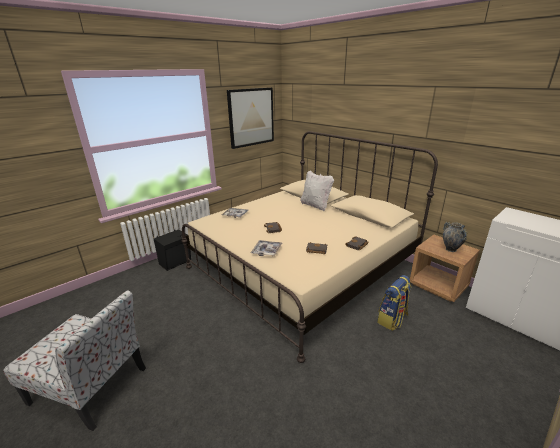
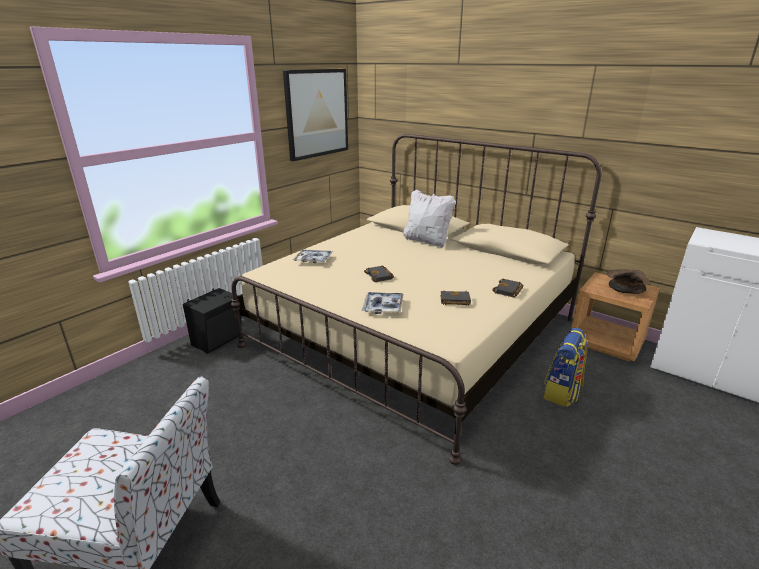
camera: 10 degrees left, 0 degrees up
(450, 249) = (624, 290): vase -> brown bowl

